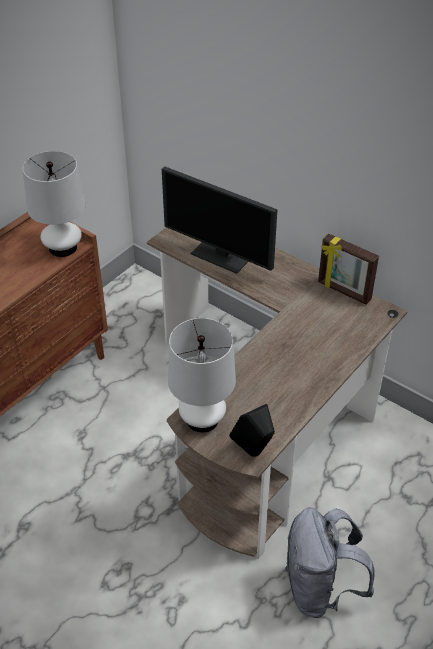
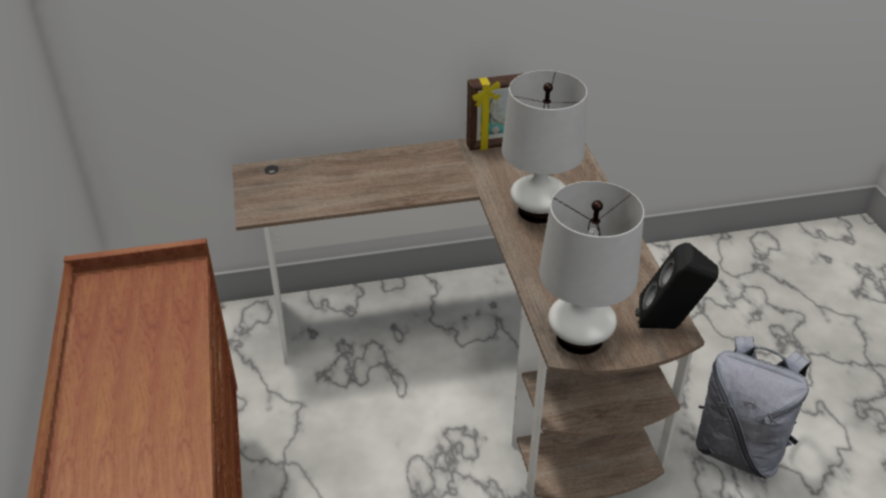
camera: 50 degrees left, 5 degrees down
(63, 247) = (173, 282): white table lamp -> white table lamp (537, 211)
(223, 254) = (341, 185): monitor -> none

